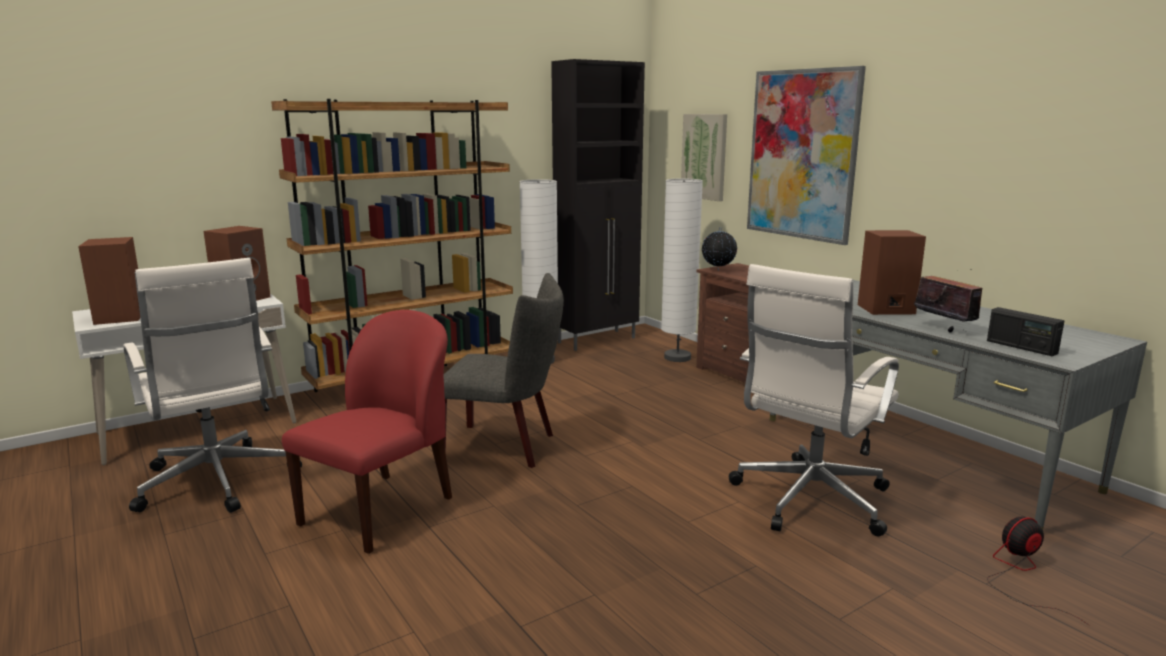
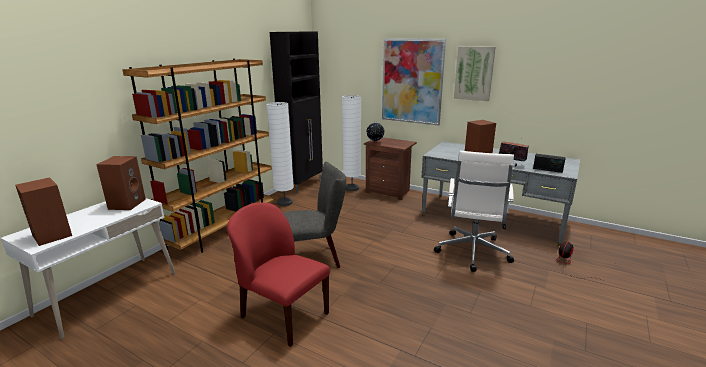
camera: 25 degrees left, 5 degrees up
(217, 483) = (163, 327): white office chair -> none
(380, 510) = (283, 315): red chair -> red chair turned 60 degrees counterclockwise
(704, 156) = (352, 82): picture -> picture (474, 73)

